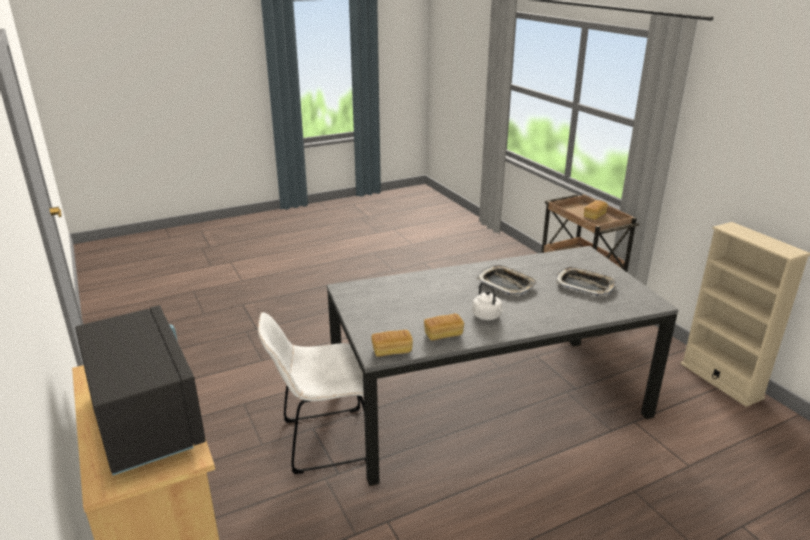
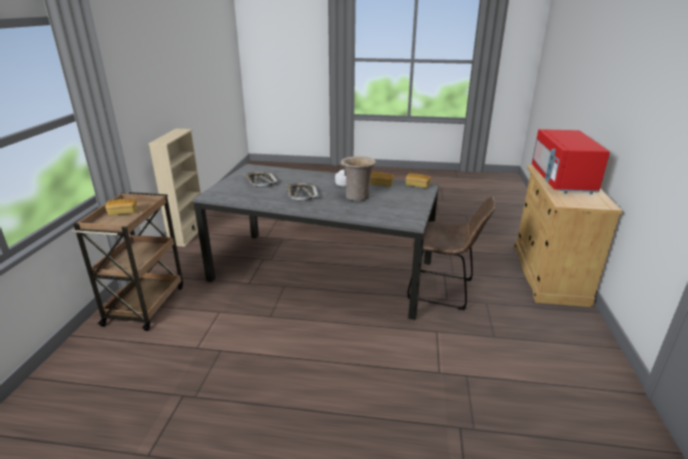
camera: 145 degrees left, 0 degrees up
(147, 419) = (561, 181): black microwave -> red microwave
(322, 441) = (444, 290): white chair -> brown chair
(444, 302) = (357, 196): none -> beige vase

